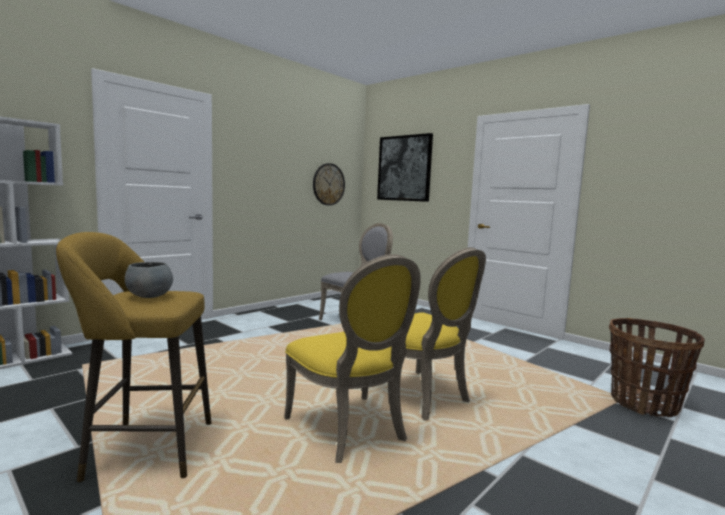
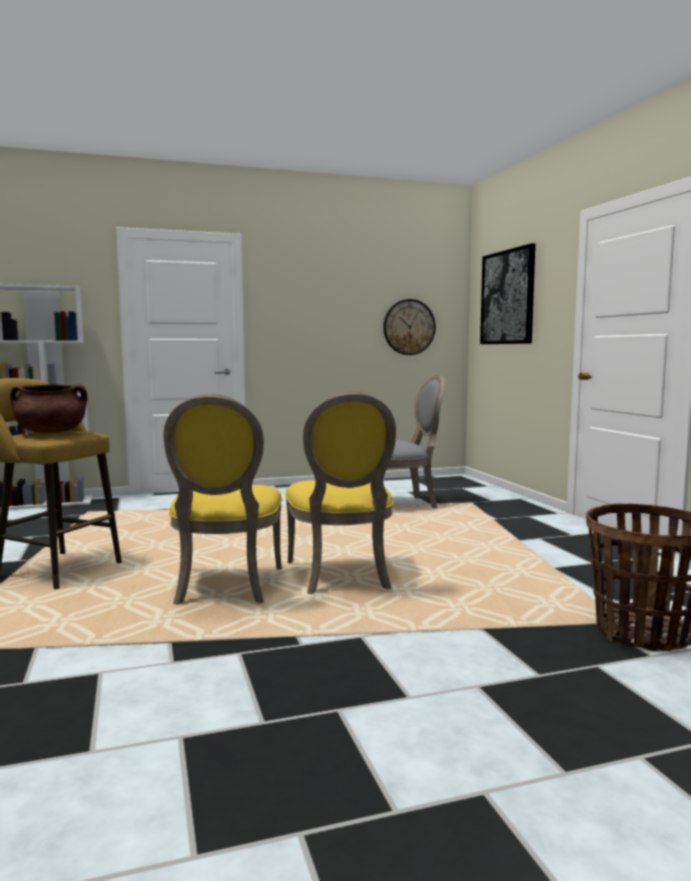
camera: 30 degrees right, 0 degrees up
(150, 296) = (51, 432): grey bowl -> brown cooking pot

